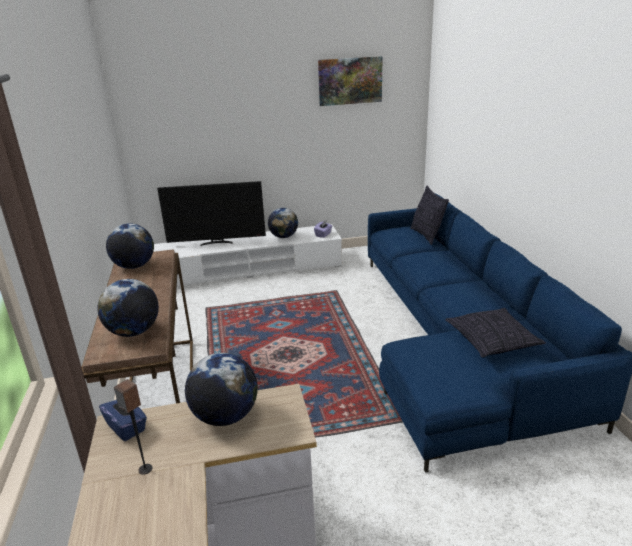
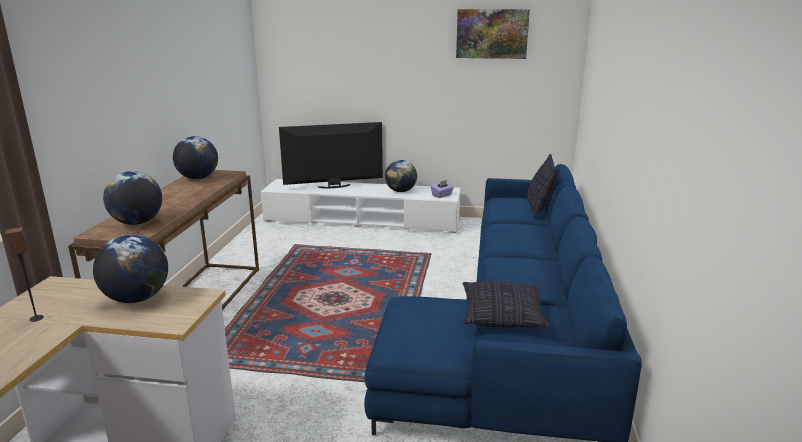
camera: 20 degrees right, 5 degrees down
(126, 427) = (59, 288): blue tissue box -> none
(217, 243) = (334, 186): television -> television turned 150 degrees clockwise

